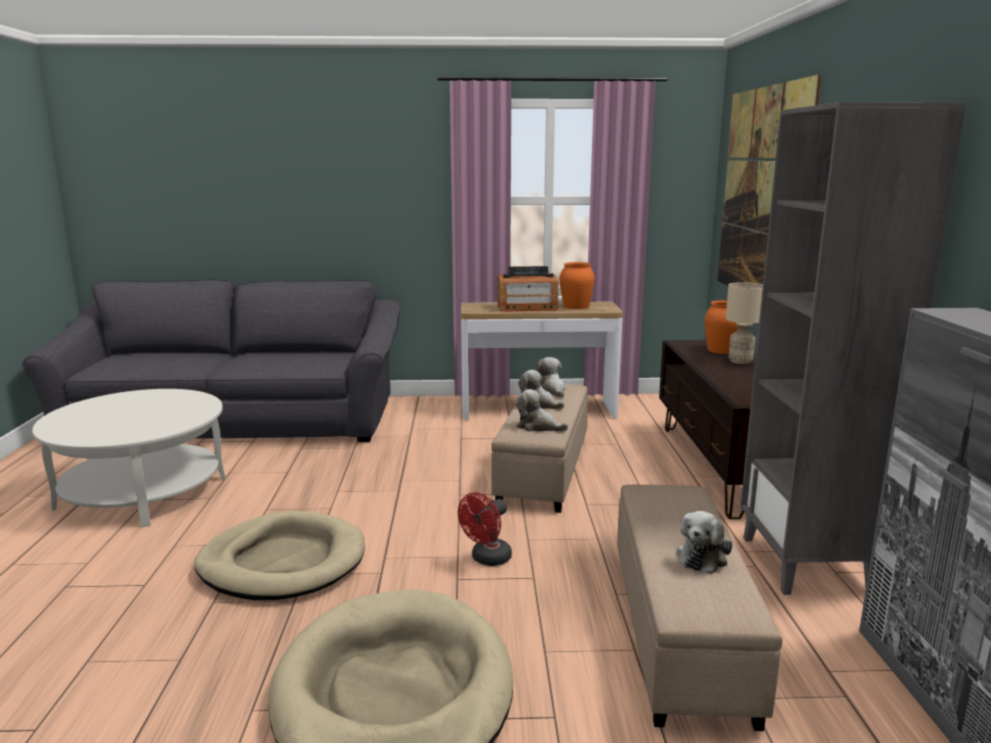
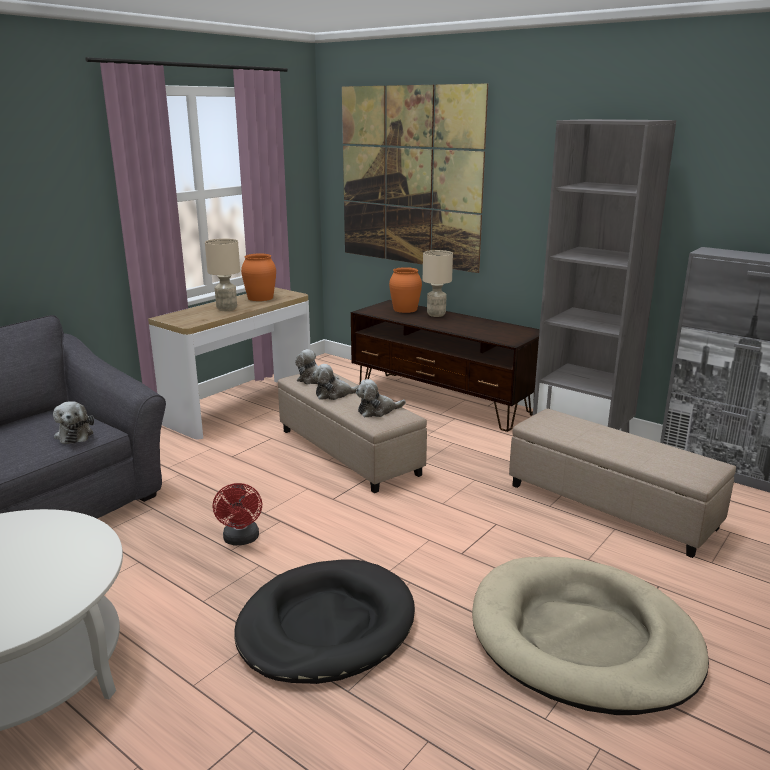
camera: 50 degrees left, 5 degrees up
(283, 562) = (326, 626): beige dog bed -> black dog bed
(487, 559) = (449, 530): red fan -> red fan (241, 540)
(527, 308) = (227, 309): radio -> beige table lamp
(703, 556) = (638, 446): plush toy -> plush toy (74, 434)

